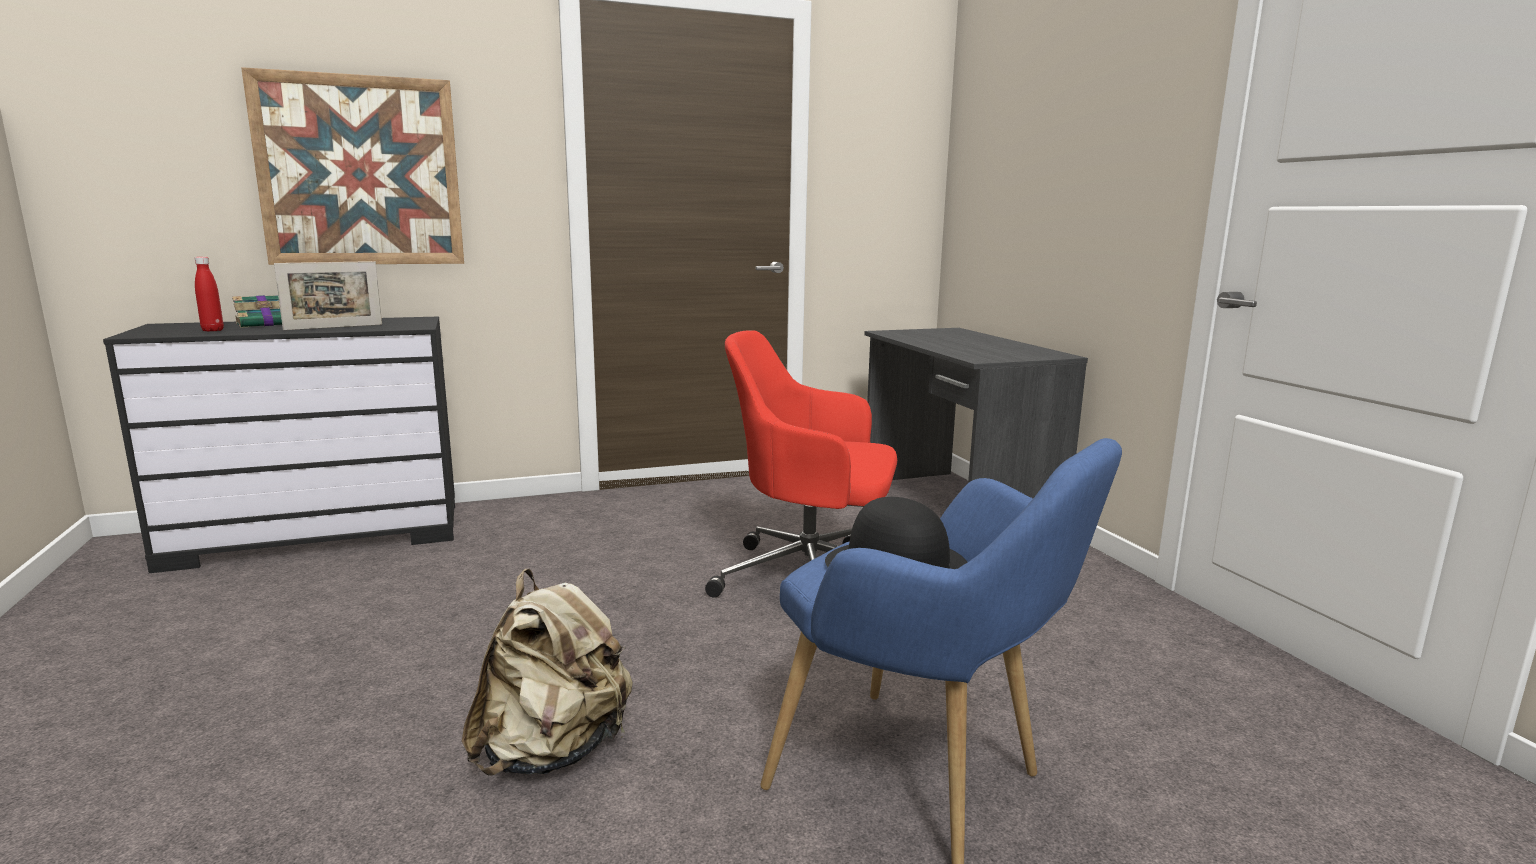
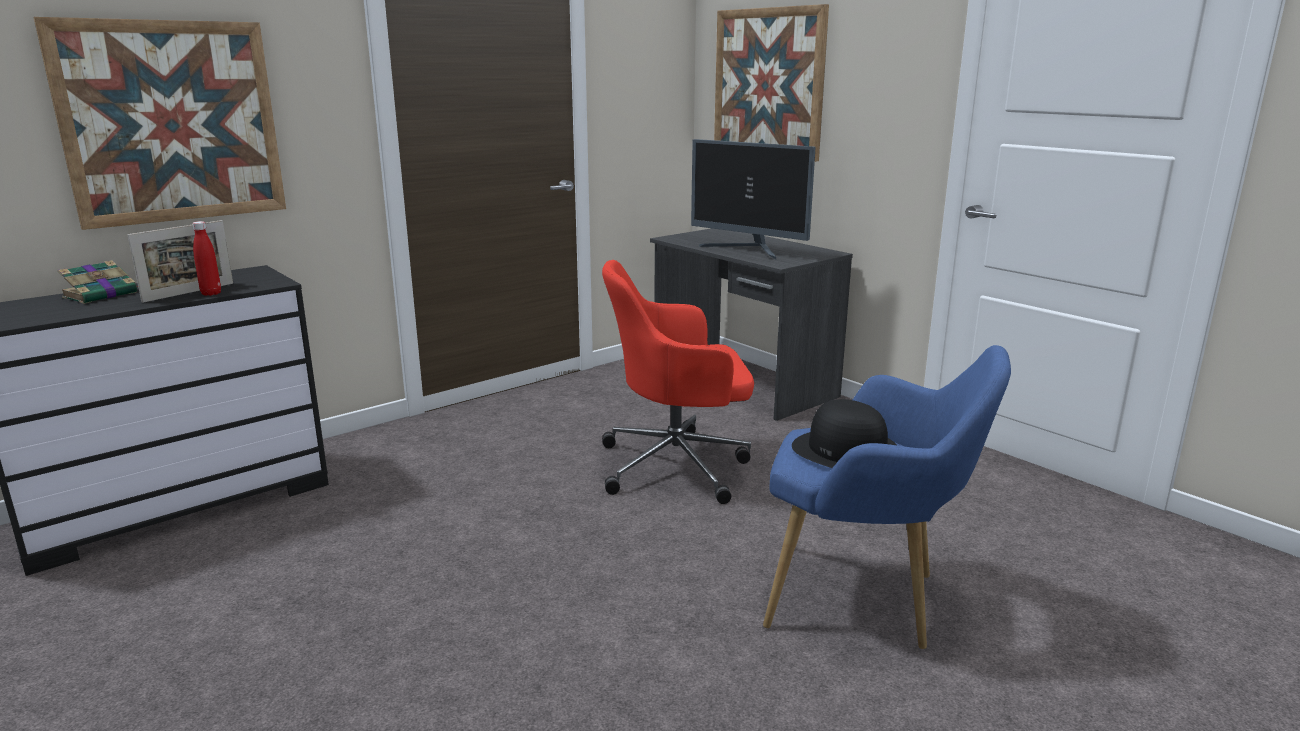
camera: 20 degrees left, 5 degrees up
(213, 330) = (61, 311): red bottle -> red bottle (211, 293)
(553, 751) = (593, 640): beige backpack -> none
(961, 346) = (749, 250): none -> monitor
(1013, 158) = (768, 83): none -> picture

